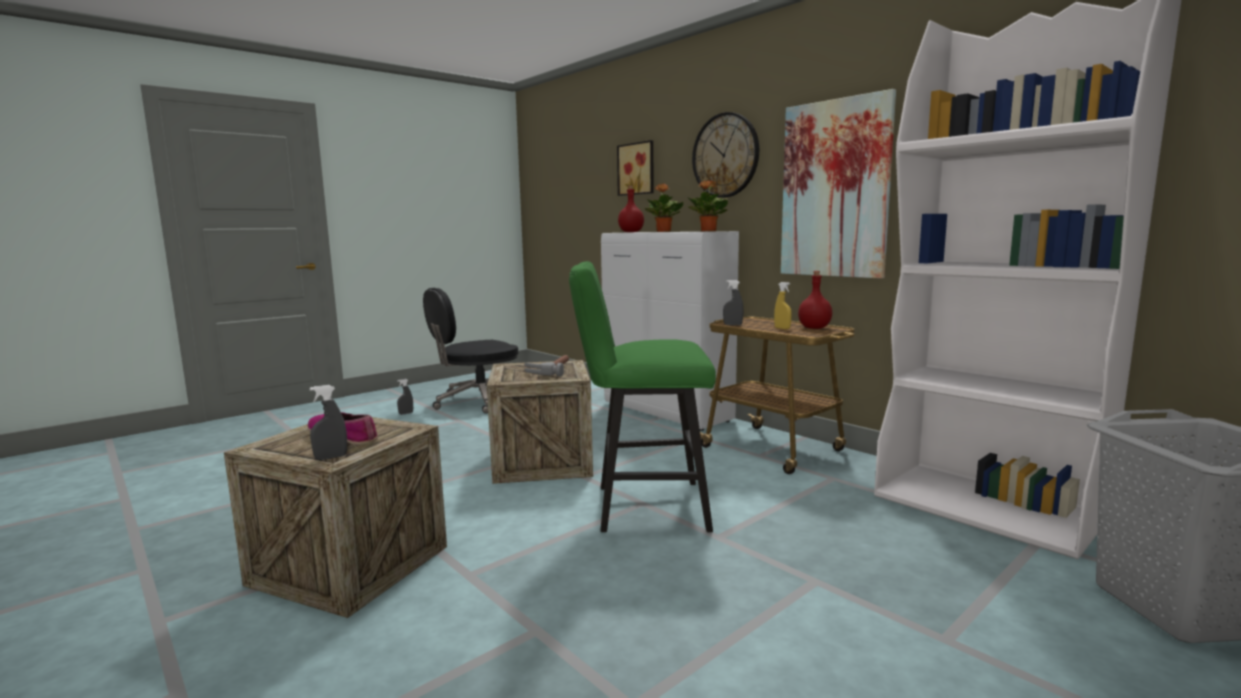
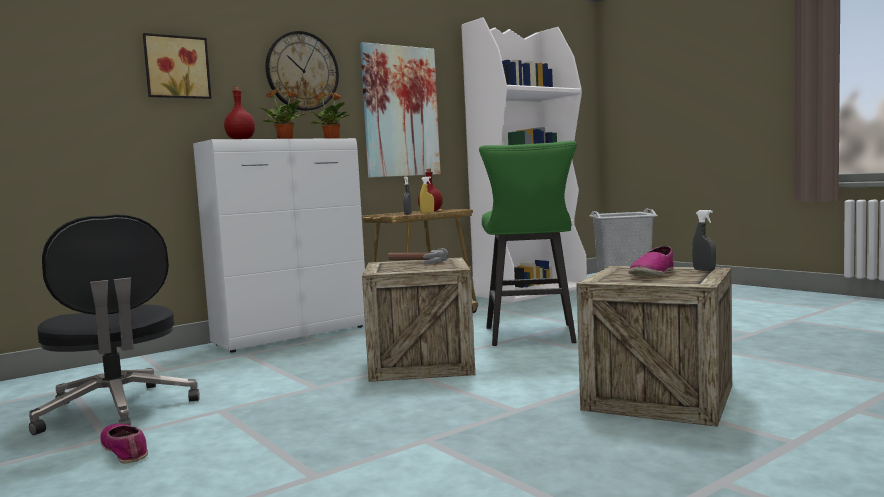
camera: 85 degrees left, 5 degrees down
(406, 413) = (125, 450): grey spray bottle -> shoe

